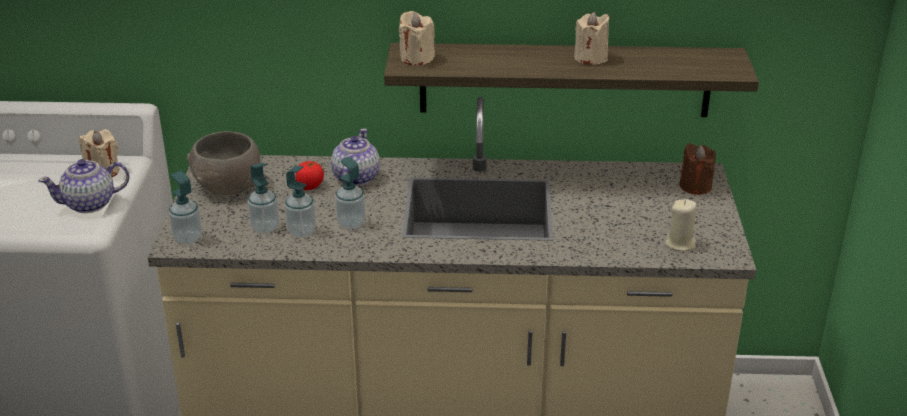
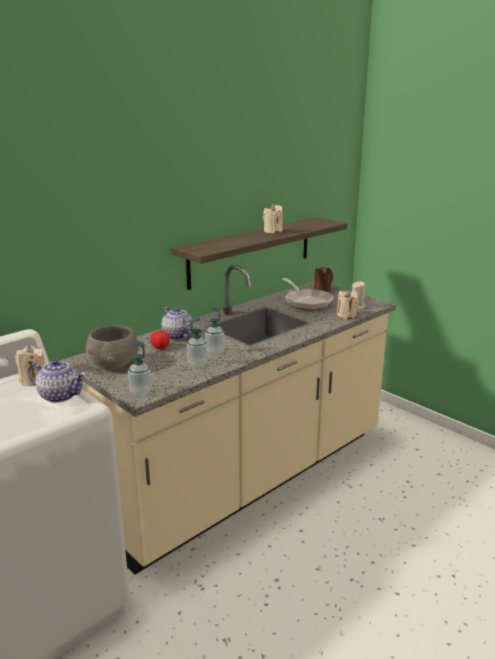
camera: 45 degrees left, 10 degrees down
(90, 204) = (59, 396): teapot -> teapot turned 90 degrees counterclockwise
(265, 227) = (174, 370): soap dispenser -> none
(416, 58) = (200, 248): beige candle -> beige candle (346, 315)
(623, 198) = (306, 301): none -> frying pan

